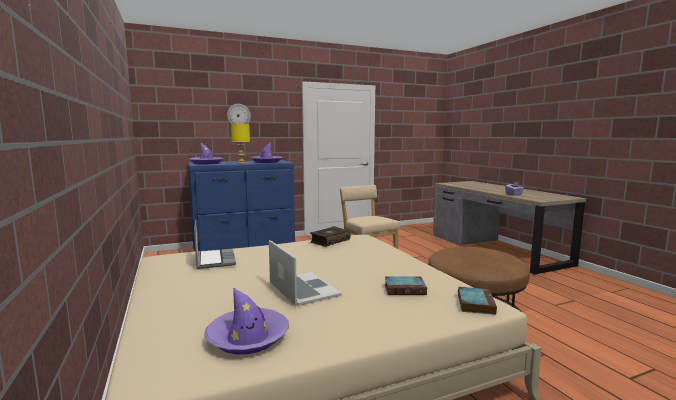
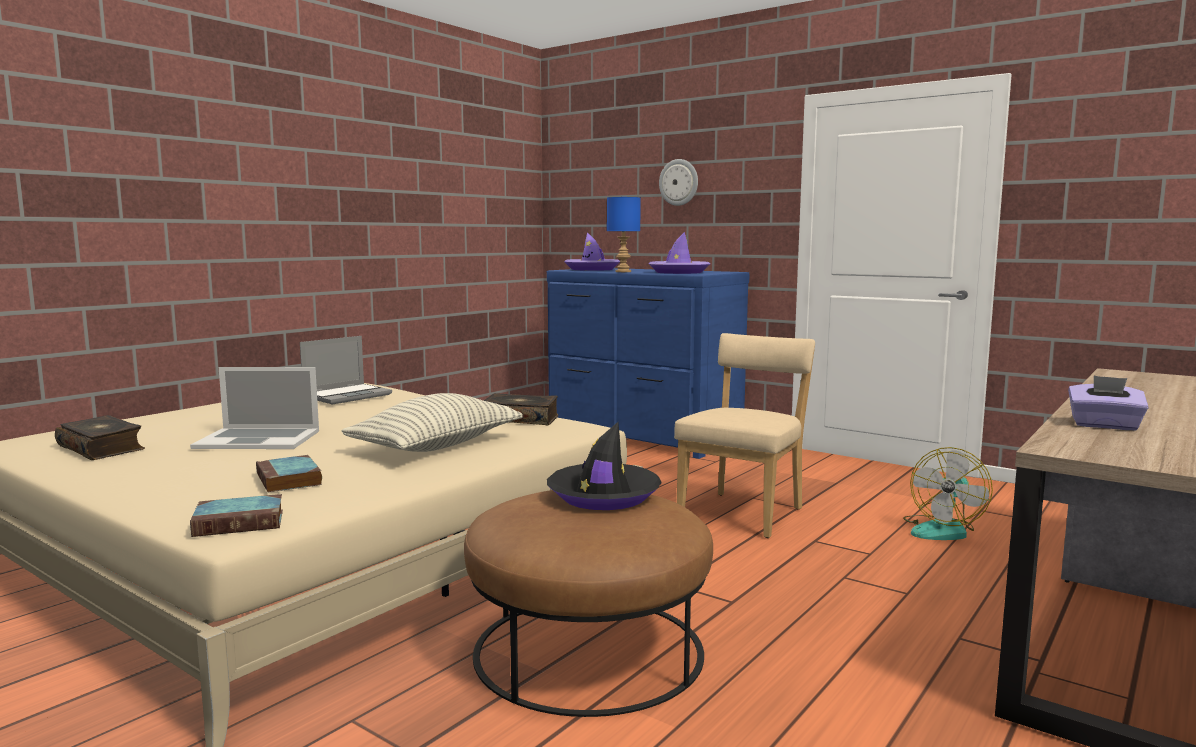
camera: 60 degrees right, 0 degrees up
(241, 163) = (623, 272): yellow table lamp -> blue table lamp
(248, 338) = (102, 448): purple hat -> book
(303, 289) = (258, 439): laptop -> laptop turned 60 degrees clockwise
(365, 259) = (437, 447): none -> pillow
(412, 244) = (943, 530): none -> fan
(459, 251) = (603, 496): none -> black hat

